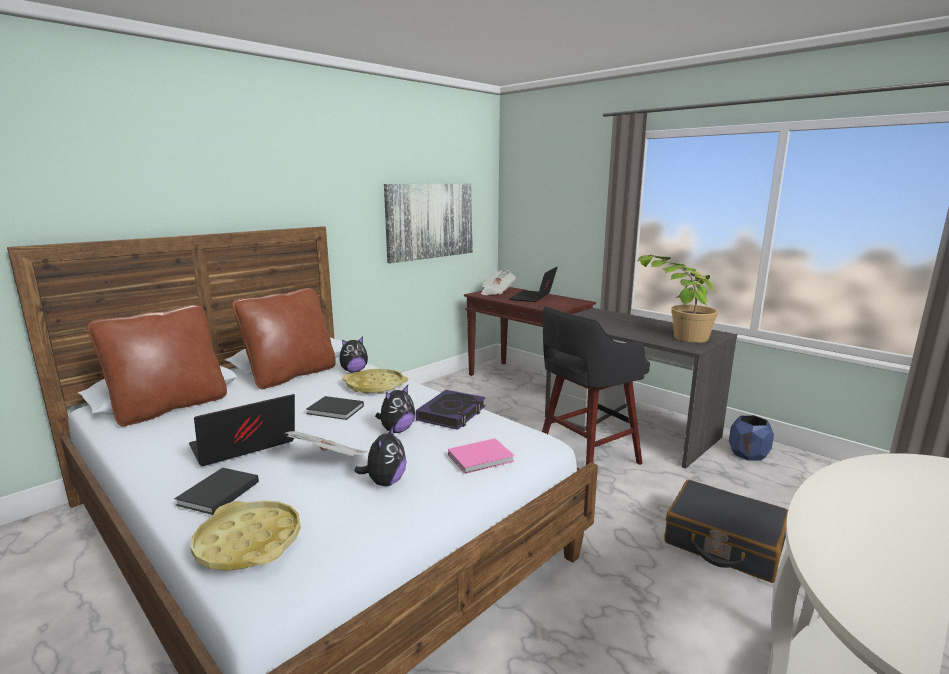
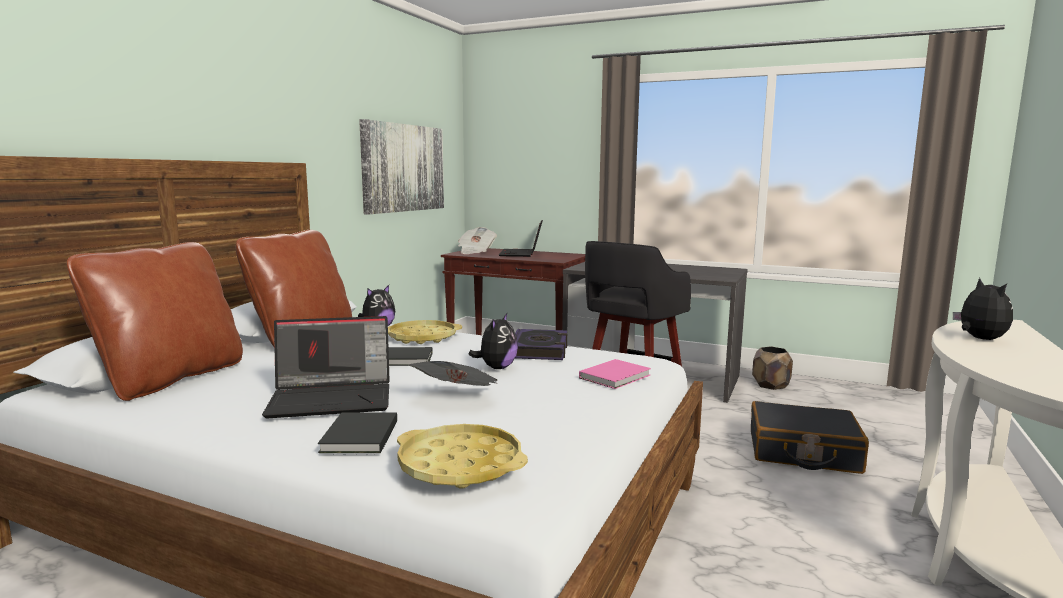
camera: 20 degrees left, 5 degrees down
(243, 447) = (333, 398): laptop -> laptop turned 135 degrees counterclockwise
(385, 482) = (541, 405): plush toy -> plush toy (979, 339)
(675, 334) = (696, 271): potted plant -> none
(747, 454) = (770, 385): blue planter -> brown planter

